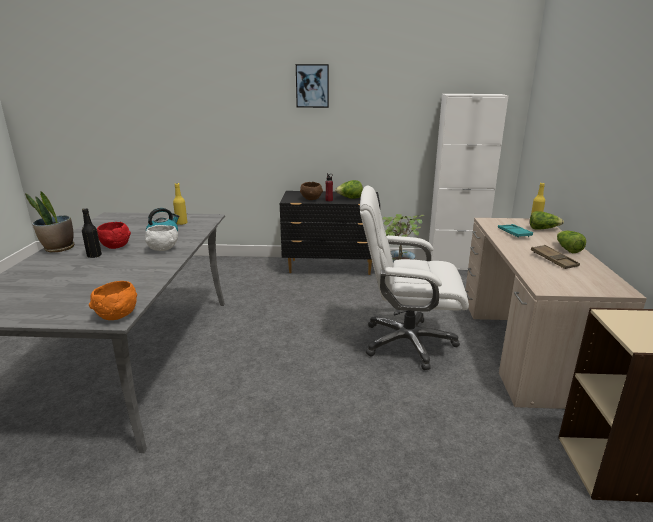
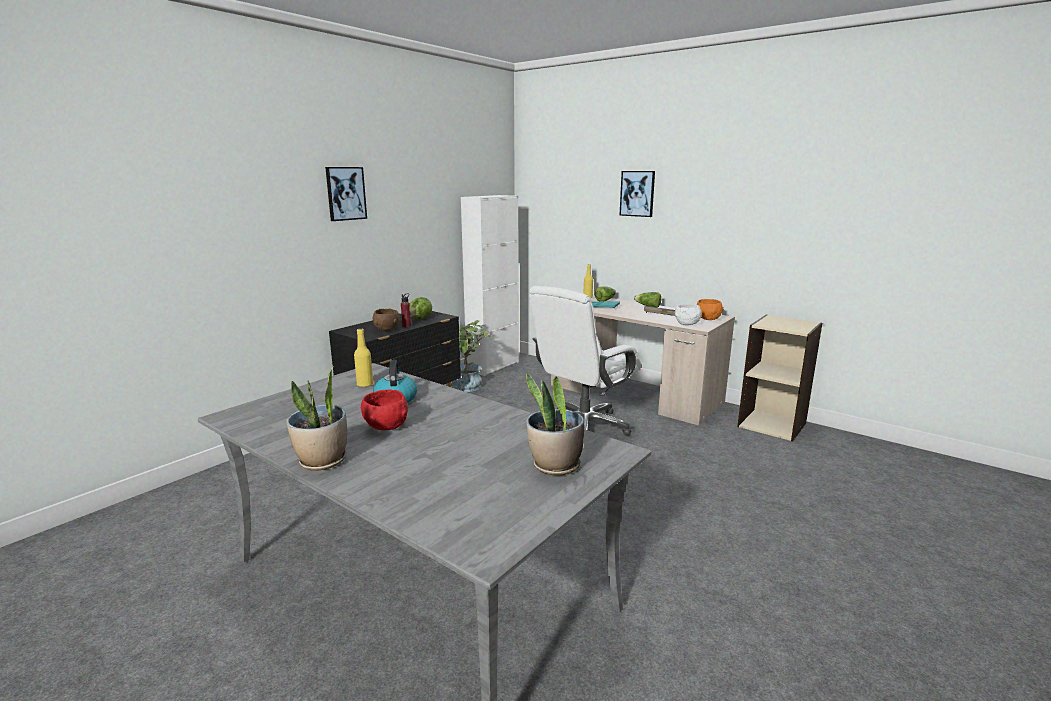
camera: 55 degrees left, 5 degrees down
(77, 303) = (555, 466): none -> potted plant
(94, 256) = (400, 442): black bottle -> none
(118, 315) = (614, 449): orange bowl -> orange bowl (708, 319)
(163, 249) = (446, 405): white bowl -> white bowl (687, 324)
(603, 100) = (637, 193): none -> picture

